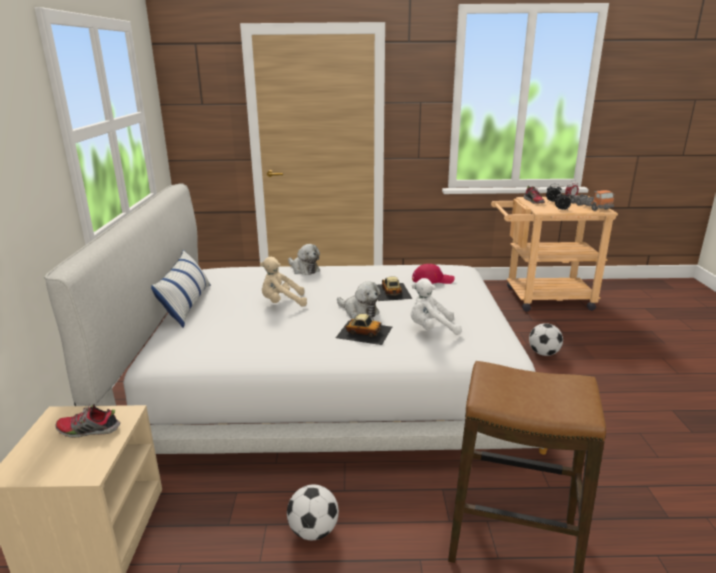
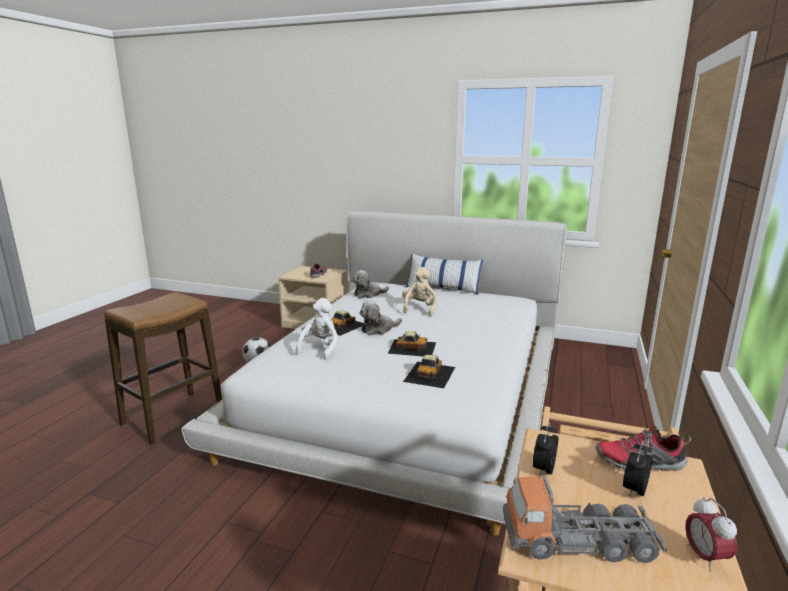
camera: 110 degrees right, 5 degrees down
(304, 269) = (499, 324): plush toy -> plush toy (368, 294)
(432, 280) = (430, 374): red cap -> toy car
(543, 353) = (358, 556): football -> none

